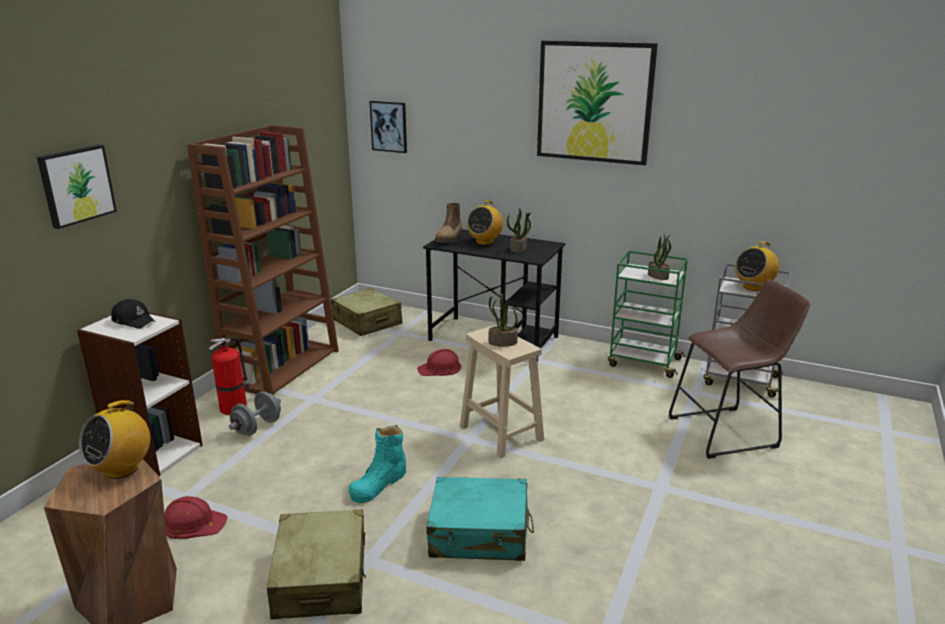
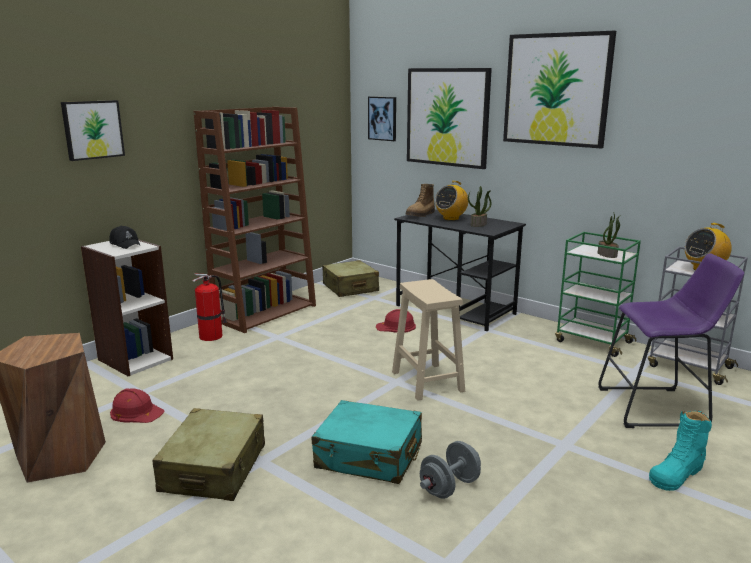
camera: 15 degrees right, 5 degrees down
(122, 469) = (60, 341): radio -> none
(257, 427) = (222, 352): grey dumbbell -> grey dumbbell (449, 487)
(379, 484) = (299, 405): turquoise boot -> turquoise boot (677, 473)
(469, 127) = (447, 117): none -> picture
(502, 342) = (429, 291): potted plant -> none
(728, 432) = (658, 408): brown stool -> purple stool

